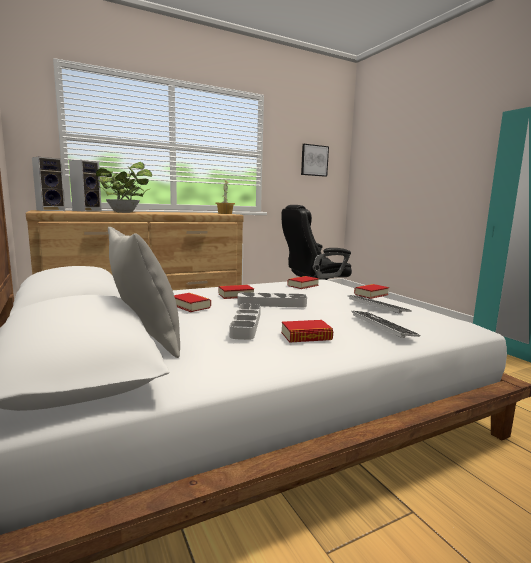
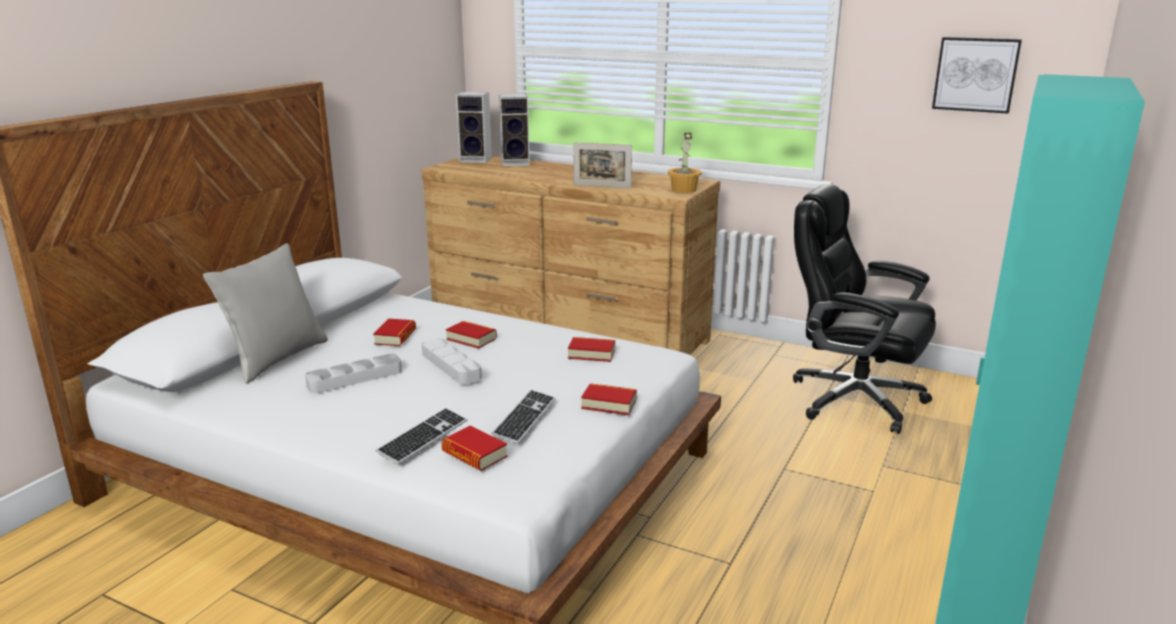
camera: 55 degrees right, 10 degrees up
(126, 212) = (535, 175): potted plant -> none
(184, 213) = (602, 186): none -> picture frame
(306, 336) = (348, 412): book -> book (474, 454)

